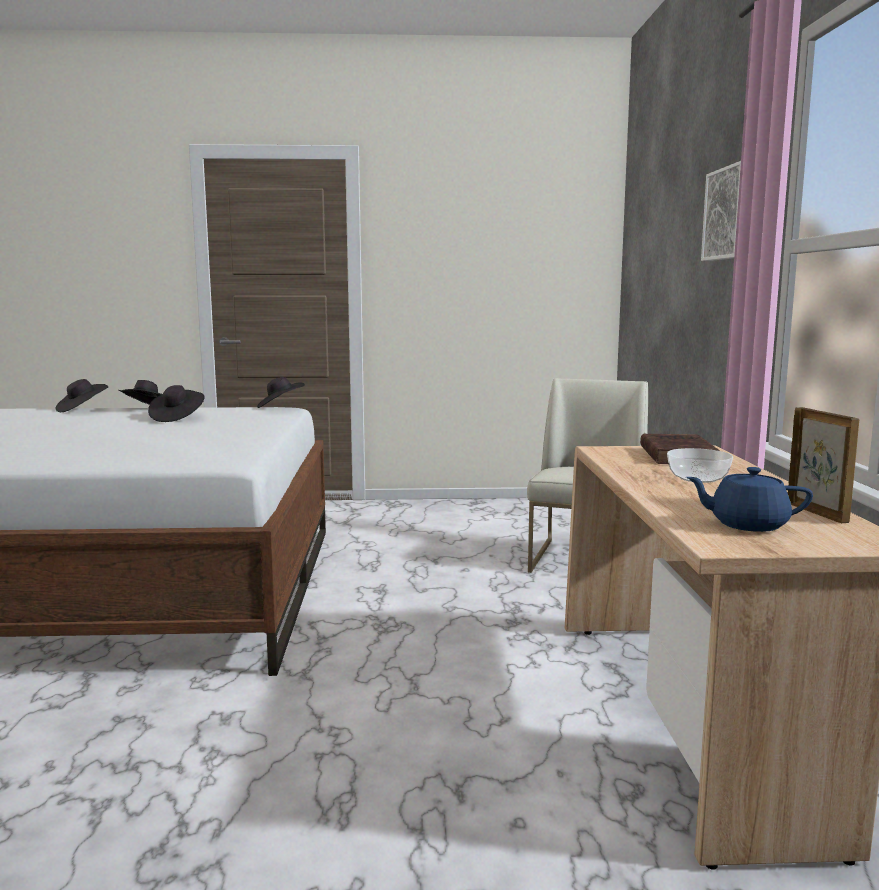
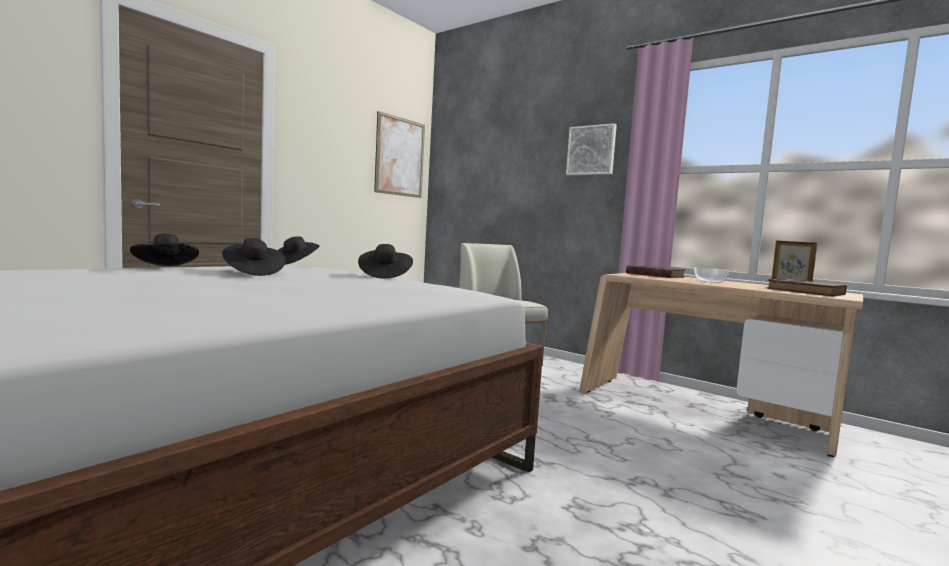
camera: 50 degrees left, 5 degrees down
(82, 409) = (74, 269): black hat -> black hat (384, 276)
(559, 246) = (400, 157): none -> picture
(747, 524) = (807, 292): blue teapot -> brown book

